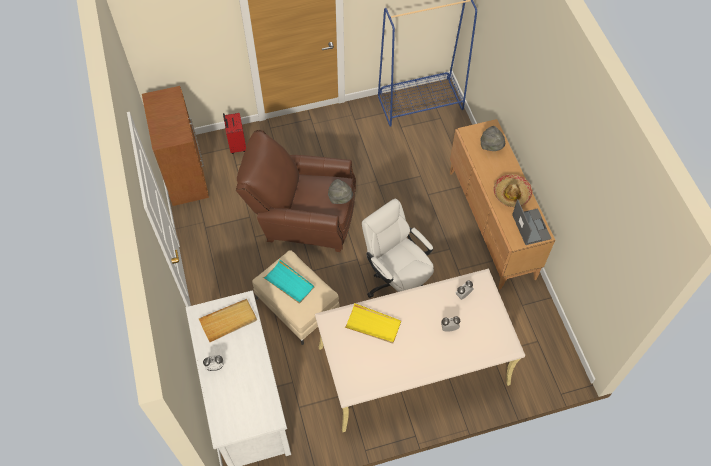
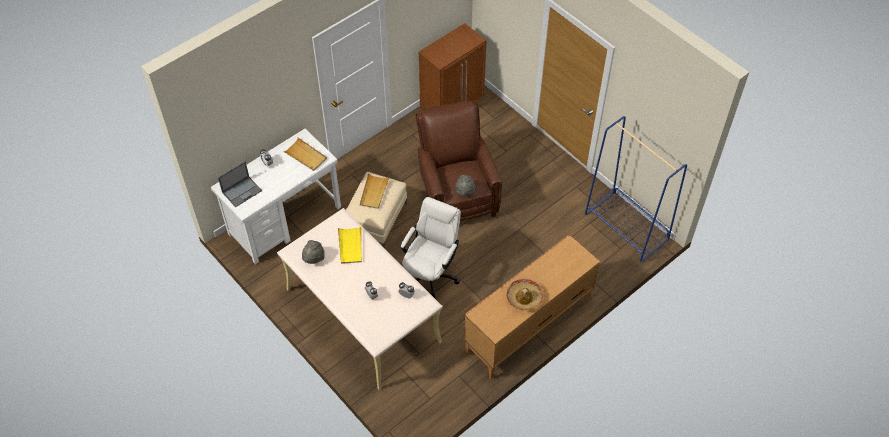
camera: 65 degrees right, 5 degrees down
(236, 145) = (498, 121): red suitcase -> none
(289, 283) = (374, 192): turquoise tray -> beige tray
(491, 146) = (566, 267): grey hat -> grey hat (313, 259)
(531, 226) = (498, 321): laptop -> laptop (242, 191)

